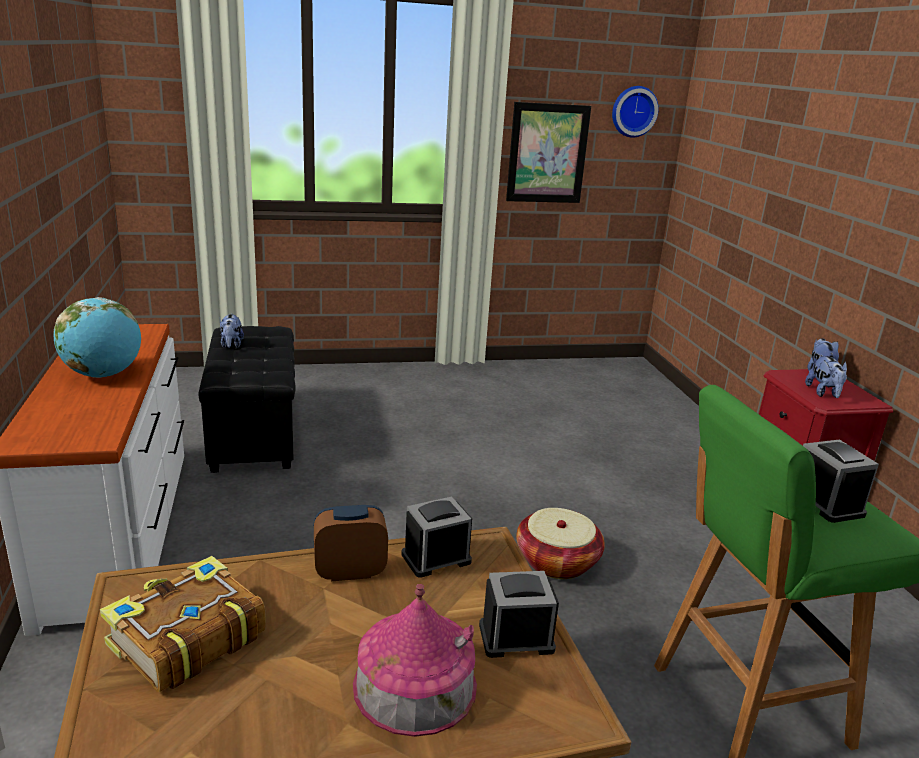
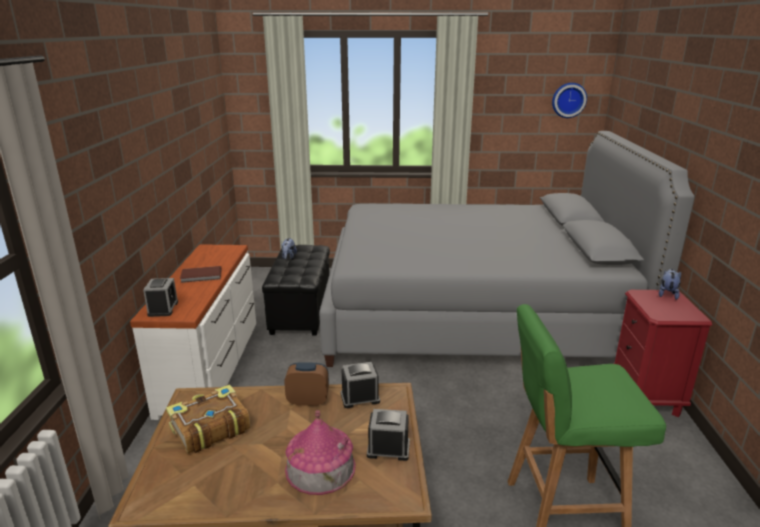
camera: 15 degrees right, 0 degrees up
(103, 375) = (202, 276): globe -> brown book
(518, 423) = (472, 314): none -> grey bed
(547, 153) = (505, 131): picture -> none
(557, 561) = (466, 408): basket -> none
(824, 393) = (662, 309): plush toy -> none
(826, 502) = (603, 385): alarm clock -> alarm clock (163, 308)

